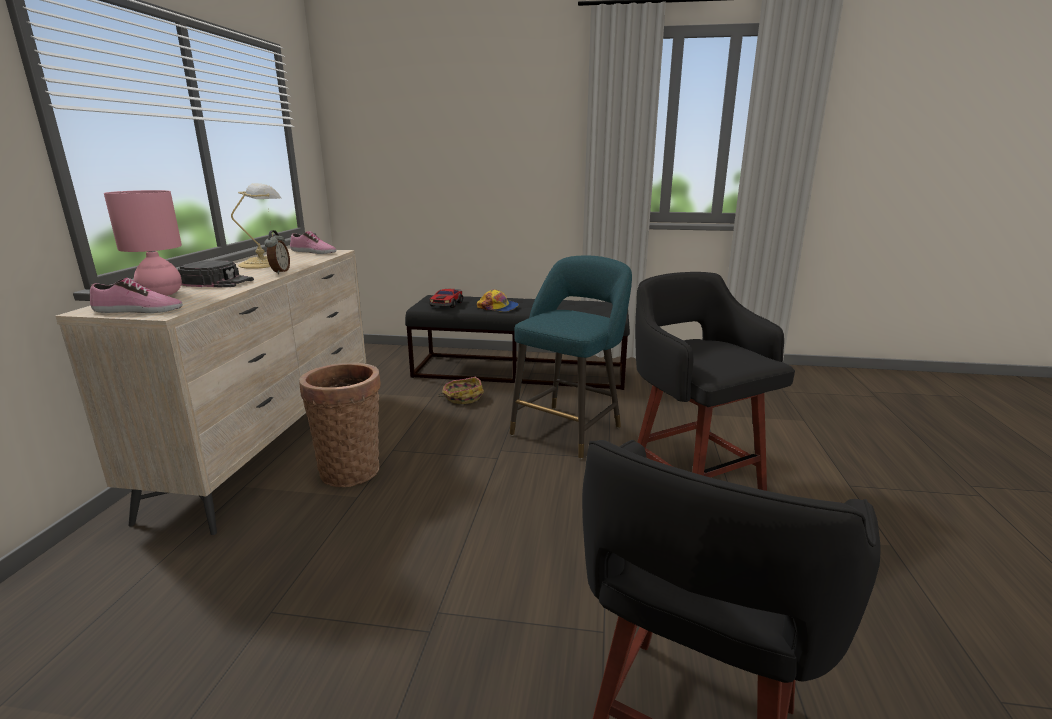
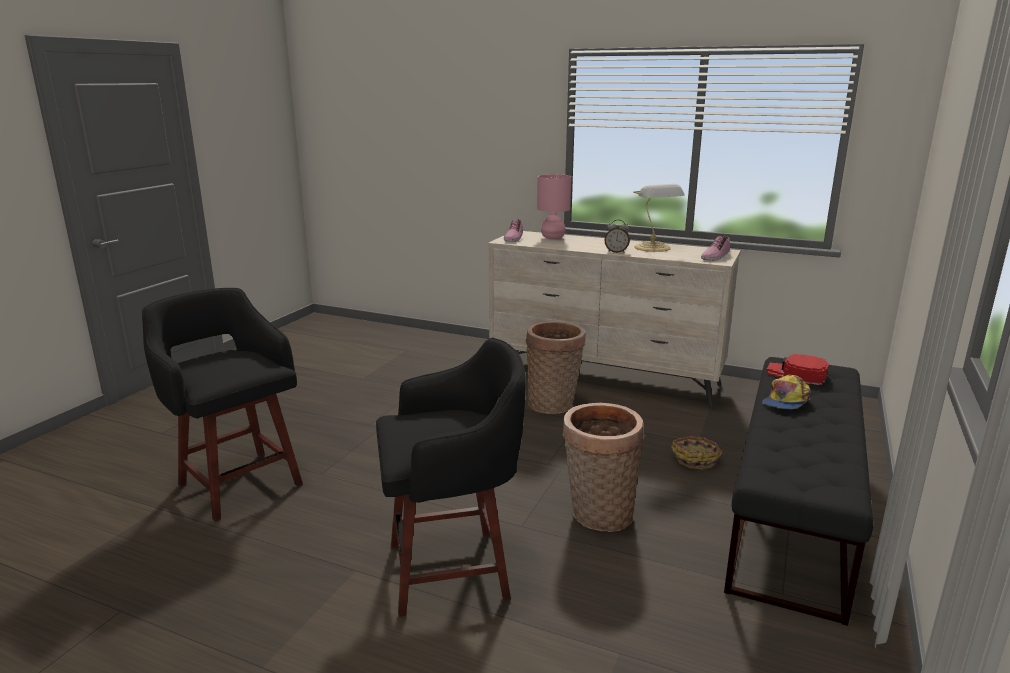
camera: 105 degrees right, 0 degrees up
(218, 282) = (585, 243): black cap -> none
(447, 304) = (796, 374): toy car -> red cap
(569, 428) = (598, 515): turquoise stool -> basket

